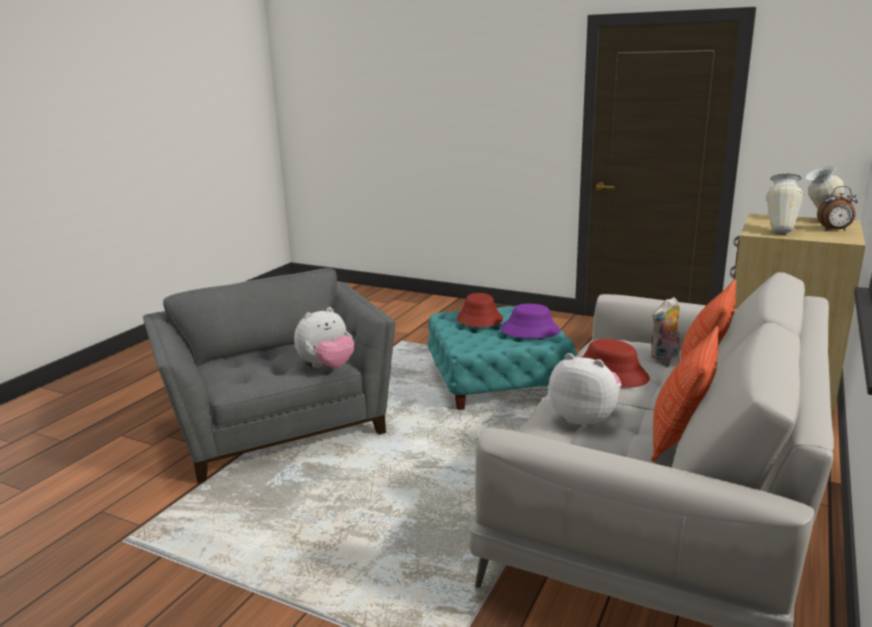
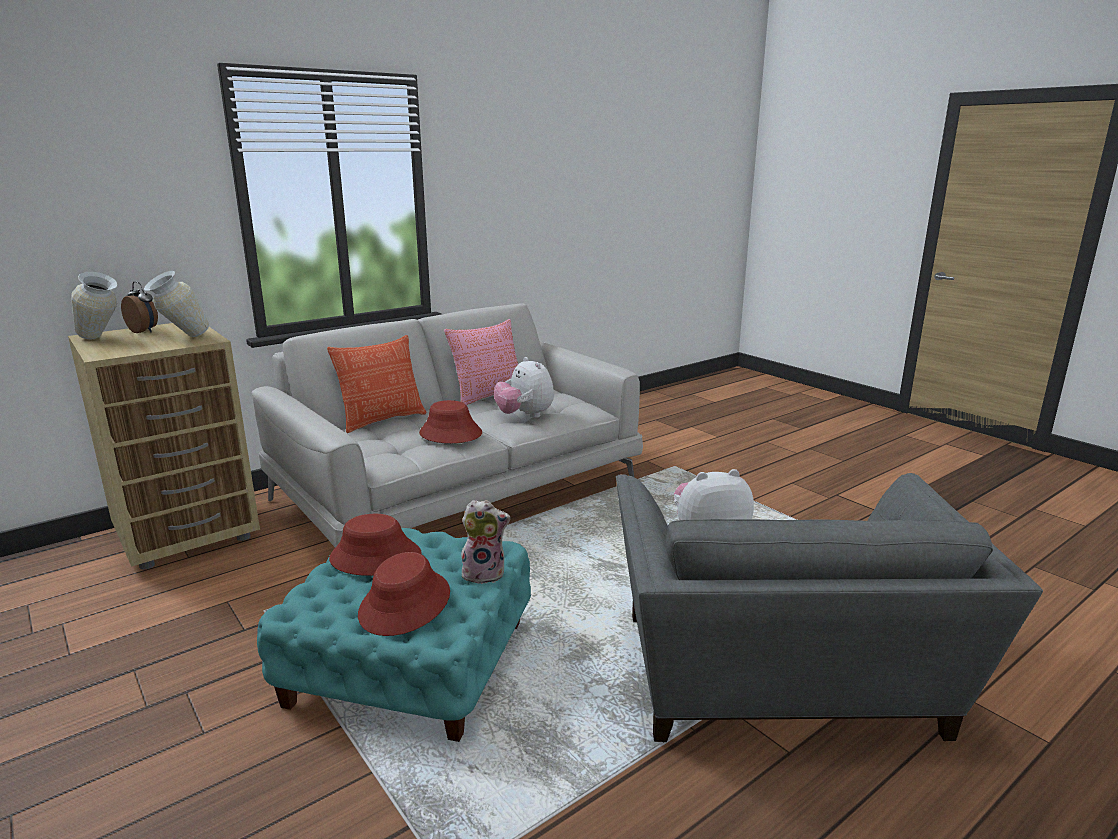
camera: 155 degrees left, 0 degrees up
(530, 330) = (375, 557): purple hat -> red hat
(665, 356) = (372, 438): plush toy -> plush toy (485, 573)
(679, 439) = (488, 396): orange pillow -> pink pillow

